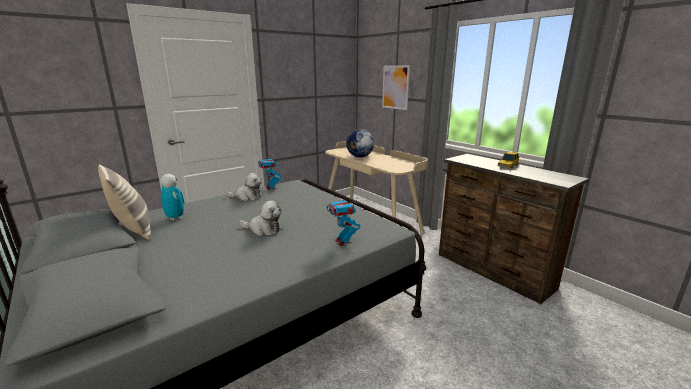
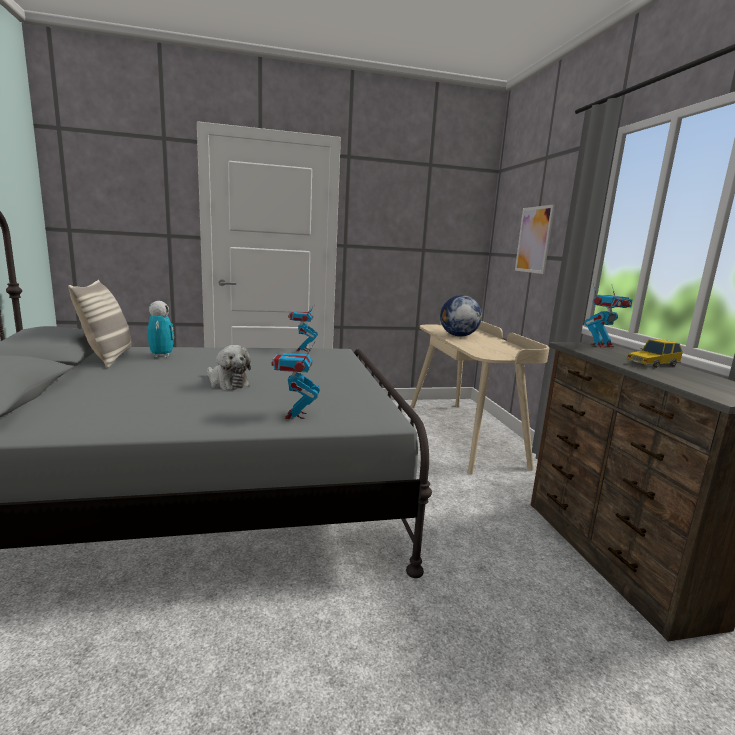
camera: 25 degrees right, 5 degrees down
(247, 197) = (262, 353): plush toy -> none
(469, 156) = (602, 345): none -> toy robot

